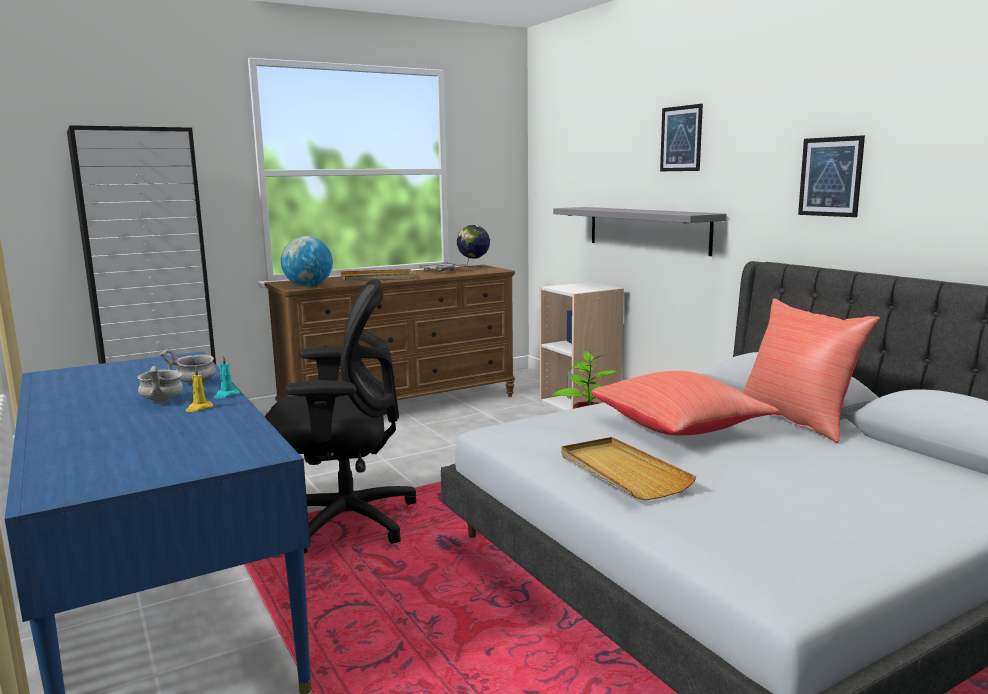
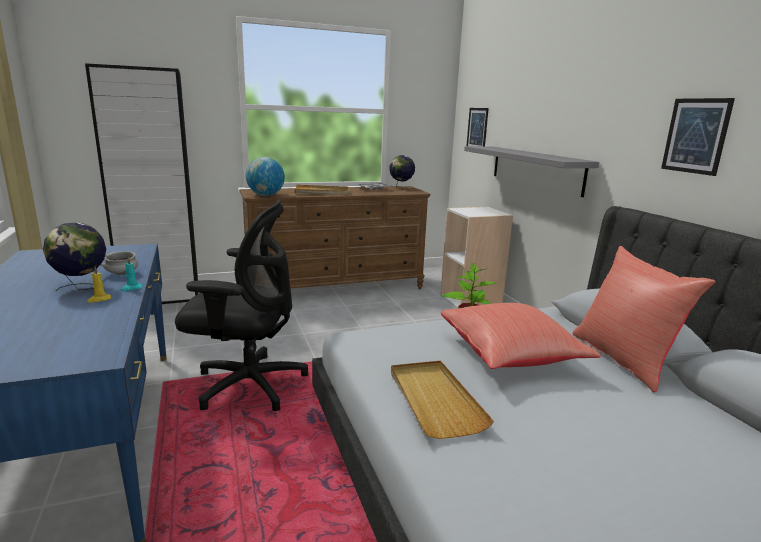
camera: 10 degrees right, 5 degrees up
(163, 400) = (82, 288): grey bowl -> globe
(681, 138) = (570, 94): picture -> picture (477, 129)

